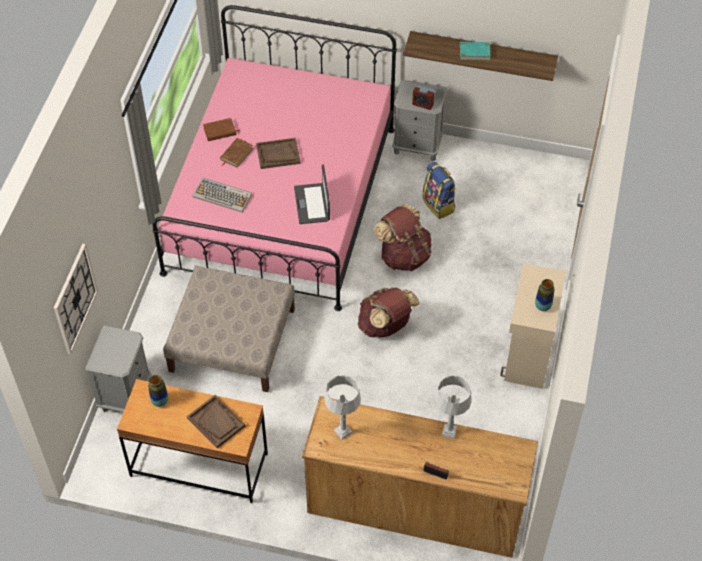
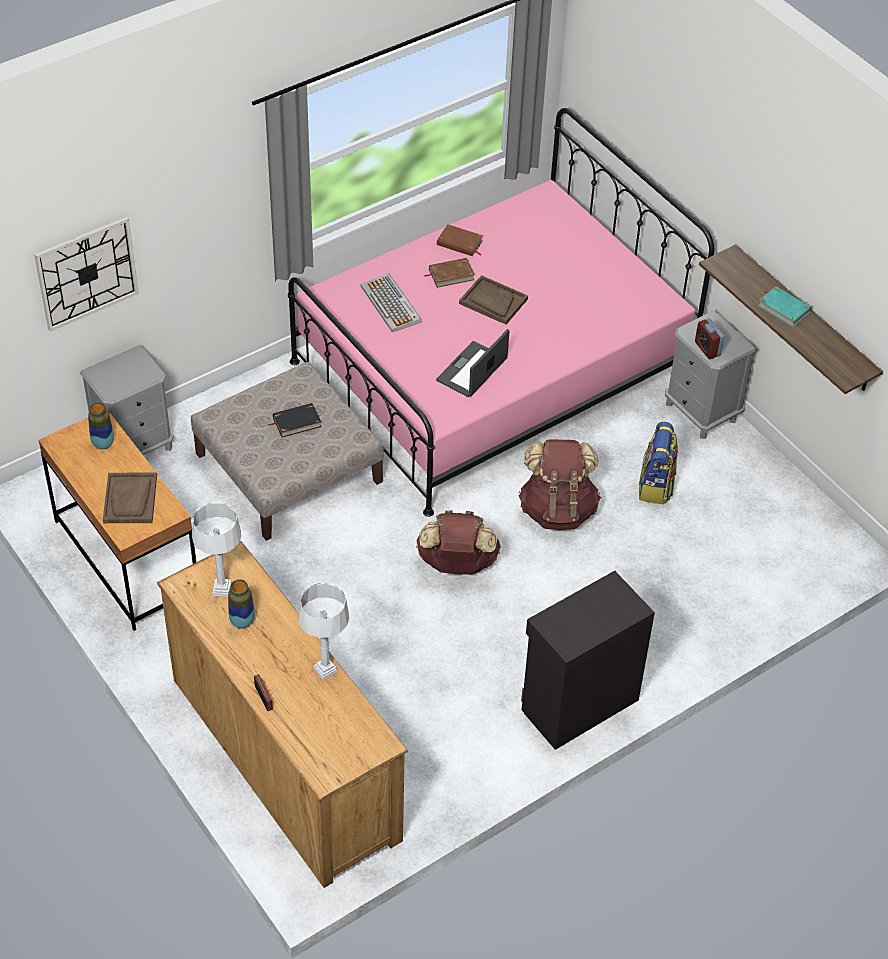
camera: 40 degrees right, 5 degrees down
(232, 307) = (296, 422): none -> black book
(527, 355) = (578, 704): beige cabinet -> black cabinet
(543, 306) = (583, 628): vase -> vase (242, 621)

